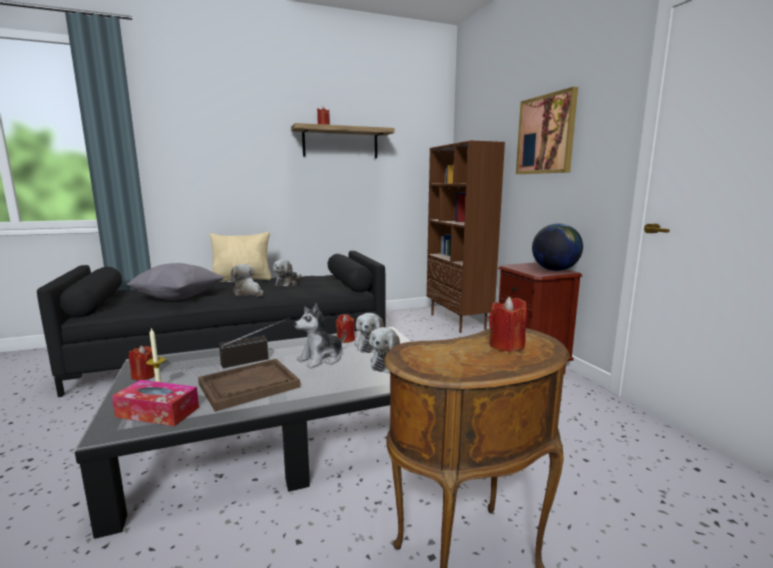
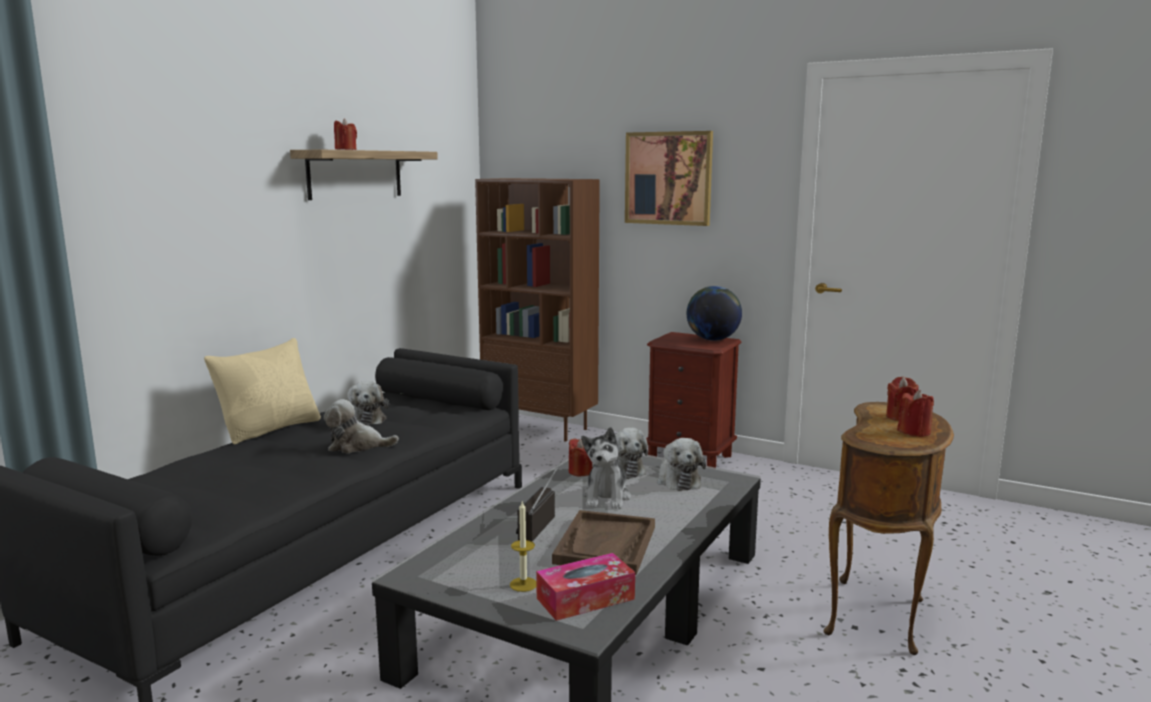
camera: 40 degrees left, 0 degrees up
(144, 375) = (462, 582): red candle -> red candle (914, 432)
(178, 297) = (260, 480): grey pillow -> none

